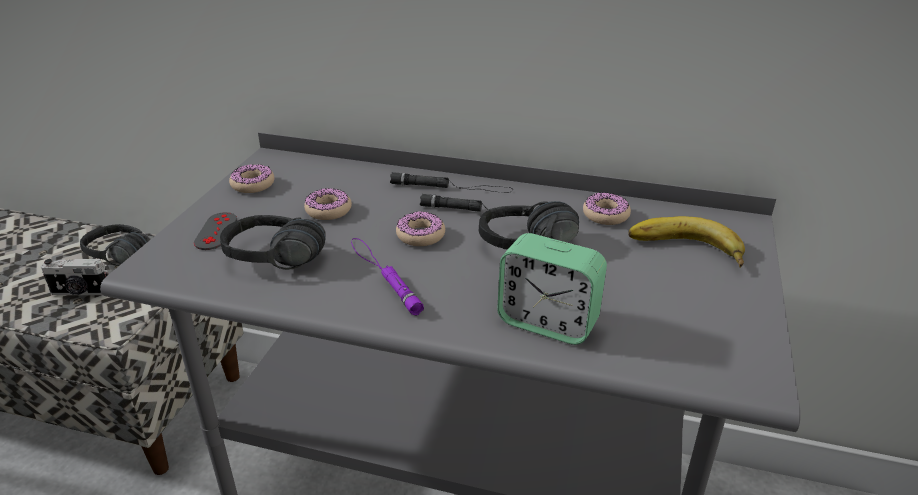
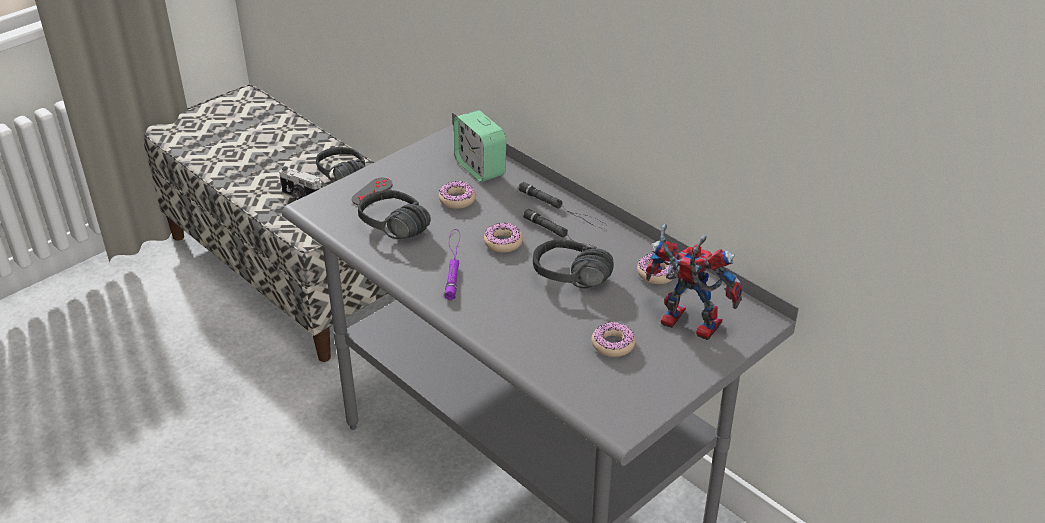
camera: 30 degrees right, 5 degrees up
(253, 184) = (422, 159): donut -> donut (613, 344)
(548, 322) = (527, 336): alarm clock -> alarm clock (480, 168)
(685, 251) = (683, 324): banana -> toy robot

